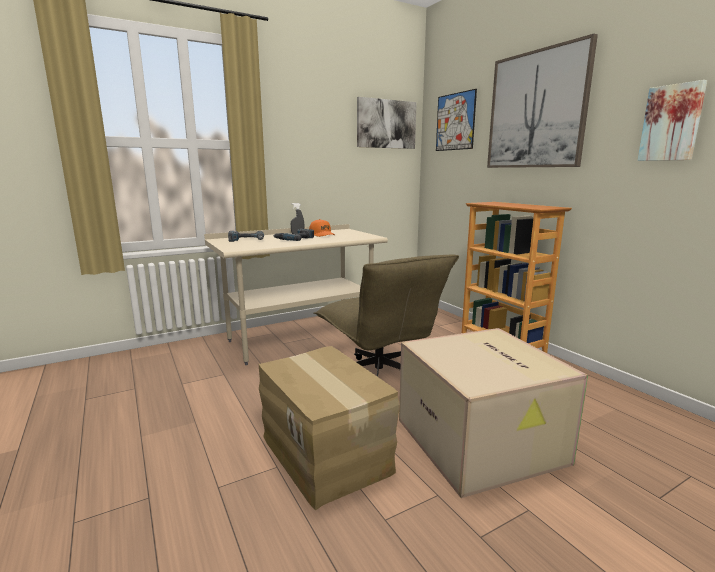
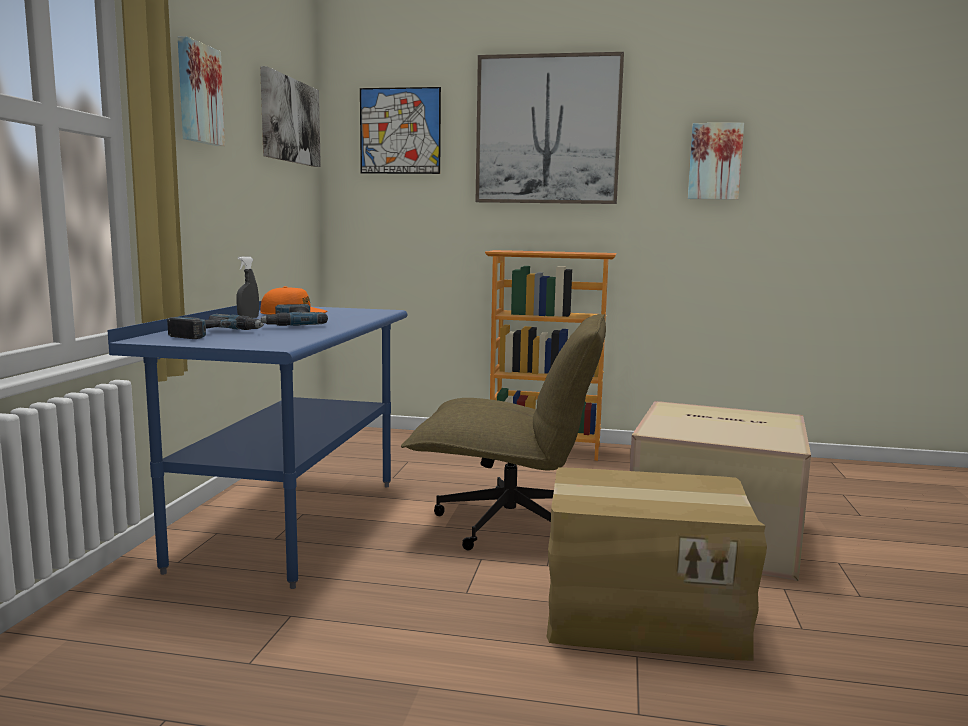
camera: 50 degrees left, 5 degrees down
(298, 120) = (198, 93): none -> picture
(300, 339) = (290, 523): beige desk -> blue desk

